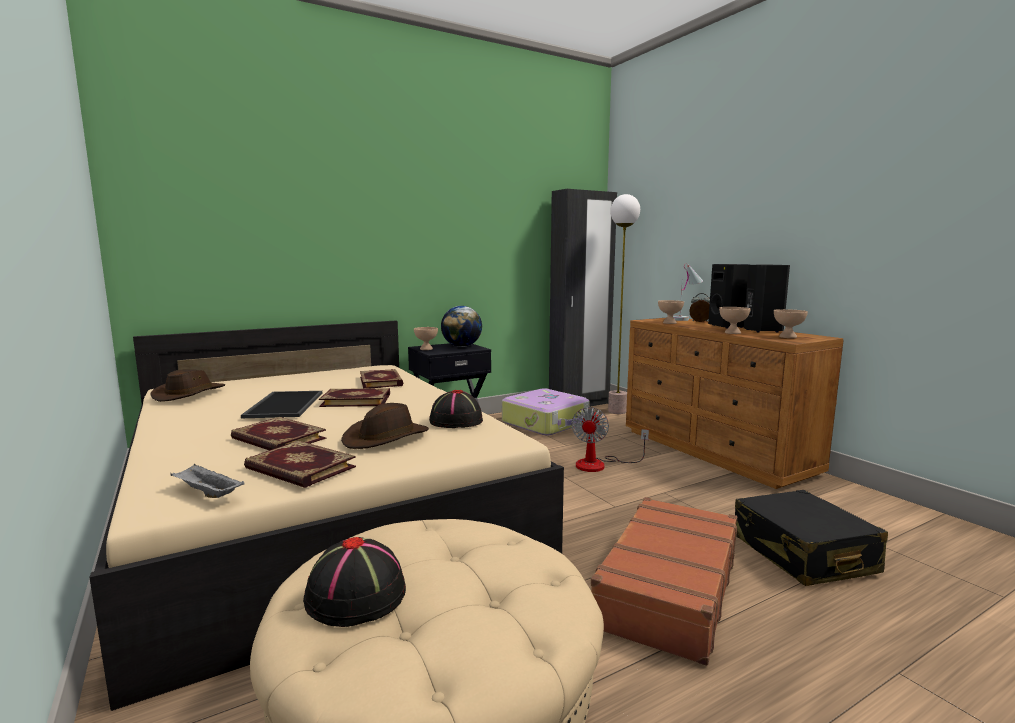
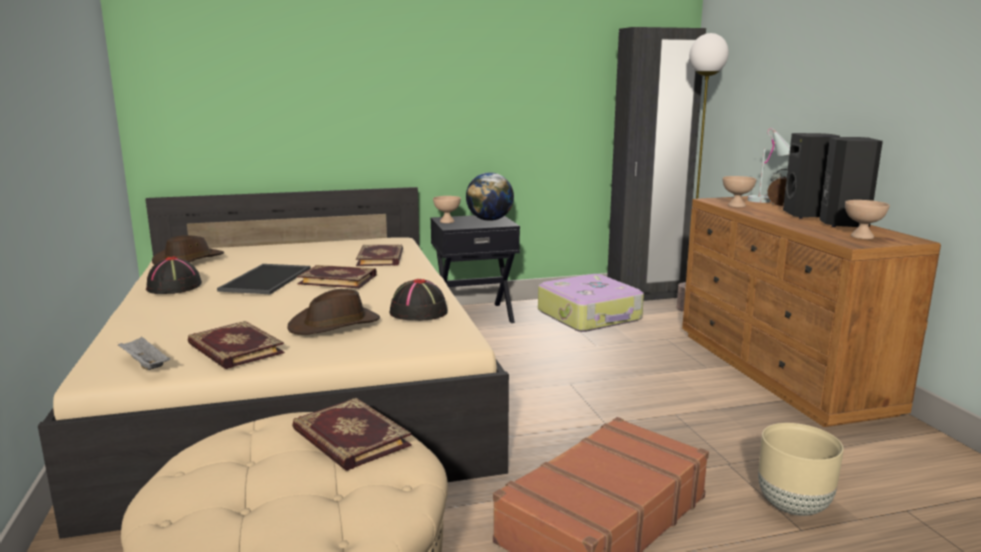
camera: 15 degrees right, 5 degrees up
(277, 439) = (235, 317): book -> book (349, 438)
(357, 596) = (221, 472): black hat -> black hat (174, 287)
(599, 464) = (620, 373): fan -> none
(733, 333) = (797, 226): beige bowl -> none
(802, 554) = (794, 507): black suitcase -> beige planter

